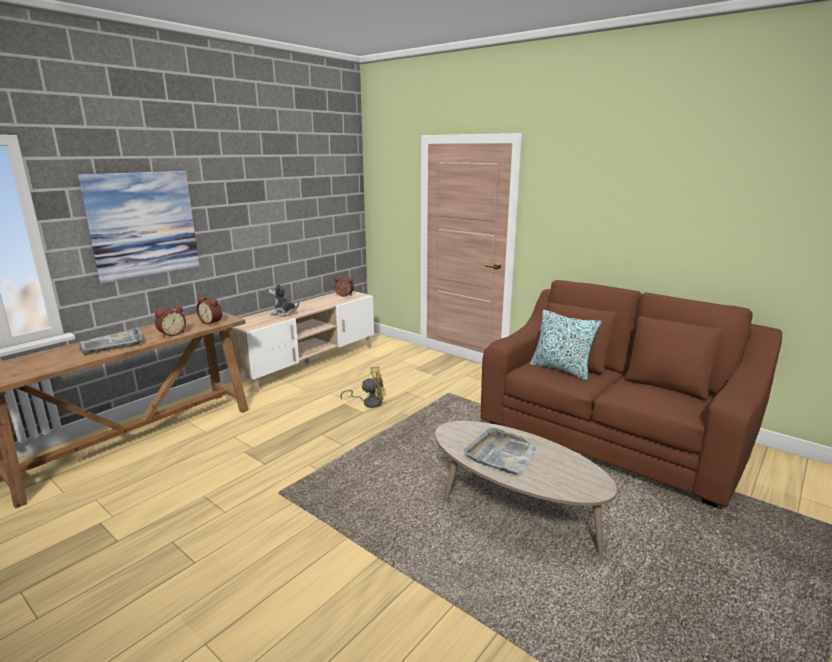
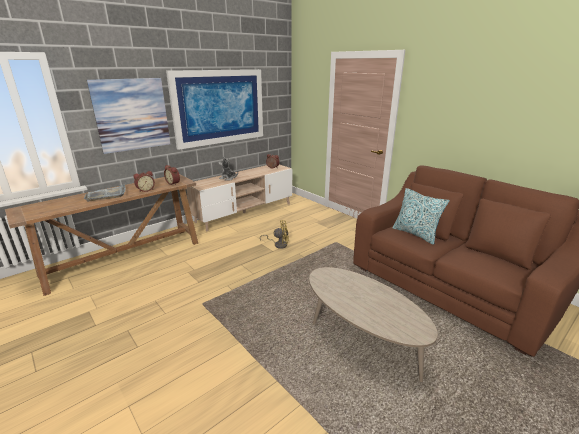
camera: 10 degrees right, 5 degrees up
(267, 211) = (219, 107): none -> picture
(501, 454) = (353, 297): grey tray -> none

